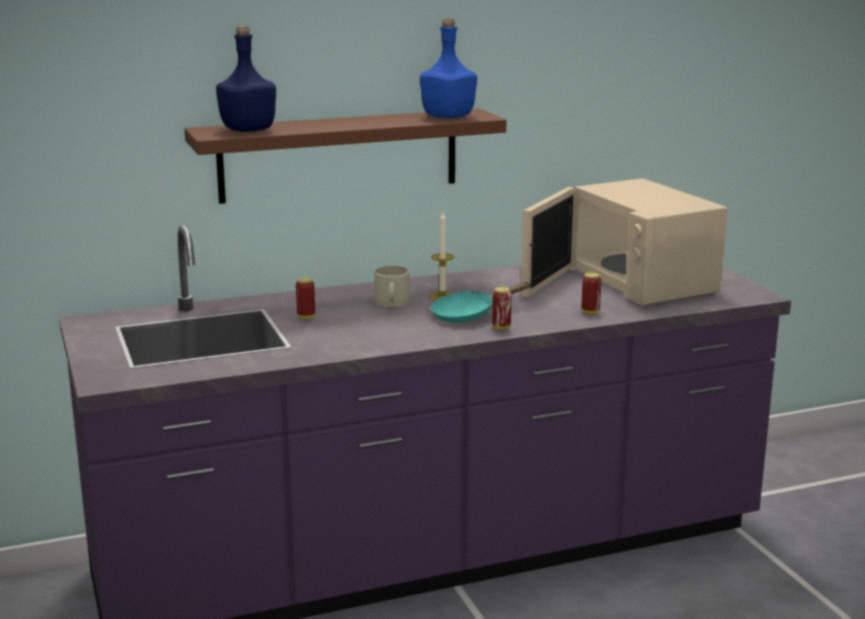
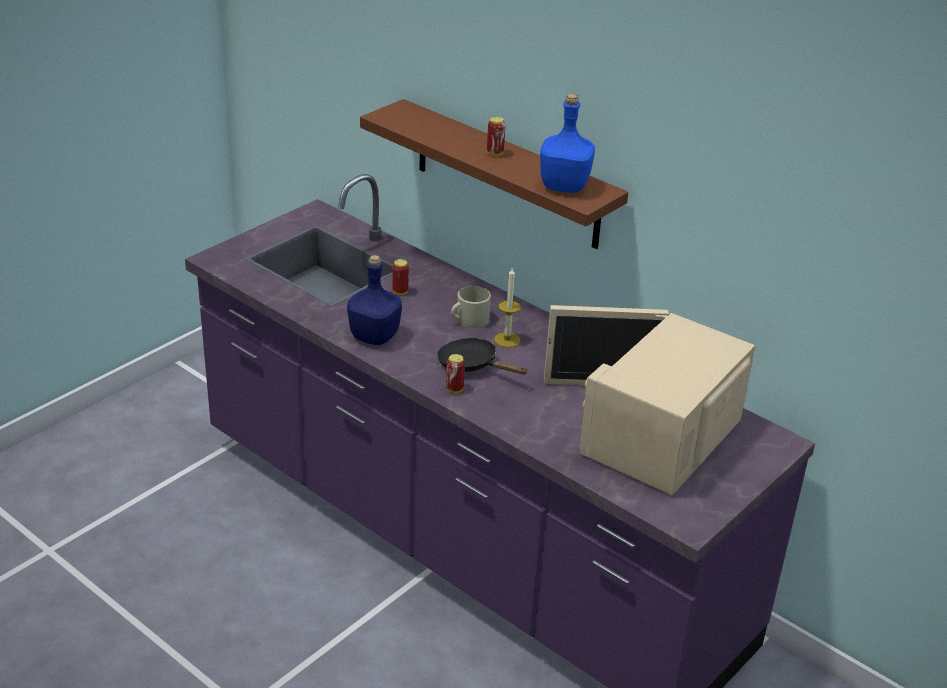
camera: 60 degrees right, 15 degrees up
(249, 130) = (416, 123): blue bottle -> blue bottle (375, 337)
(469, 315) = (472, 365): turquoise frying pan -> black frying pan
(590, 312) = (538, 428): can -> can (495, 153)

